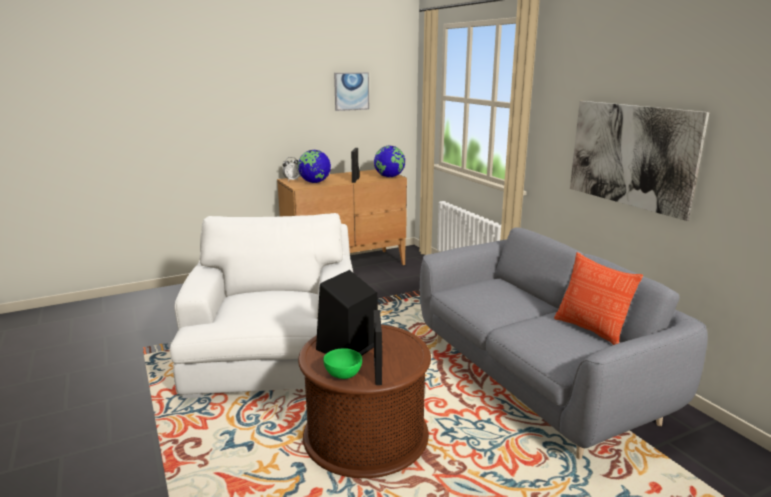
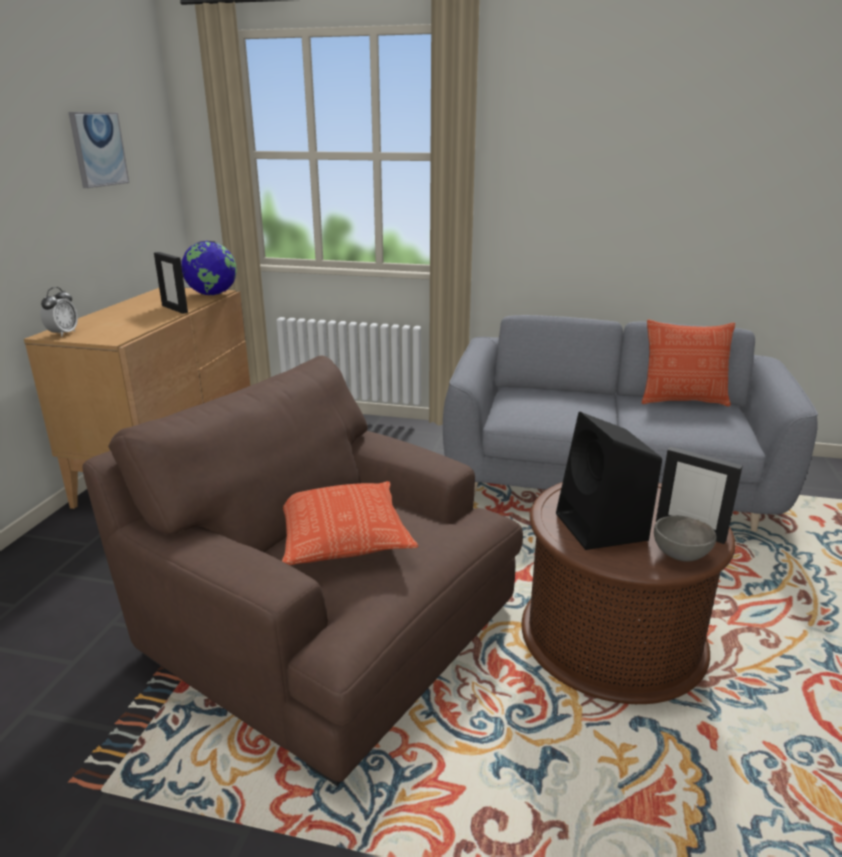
camera: 50 degrees left, 5 degrees up
(258, 299) = (343, 539): none -> orange pillow
(275, 353) = (326, 626): white armchair -> brown armchair
(314, 182) = (120, 327): globe -> none
(343, 375) = (681, 556): green bowl -> grey bowl
(631, 155) = (627, 201): picture -> none

